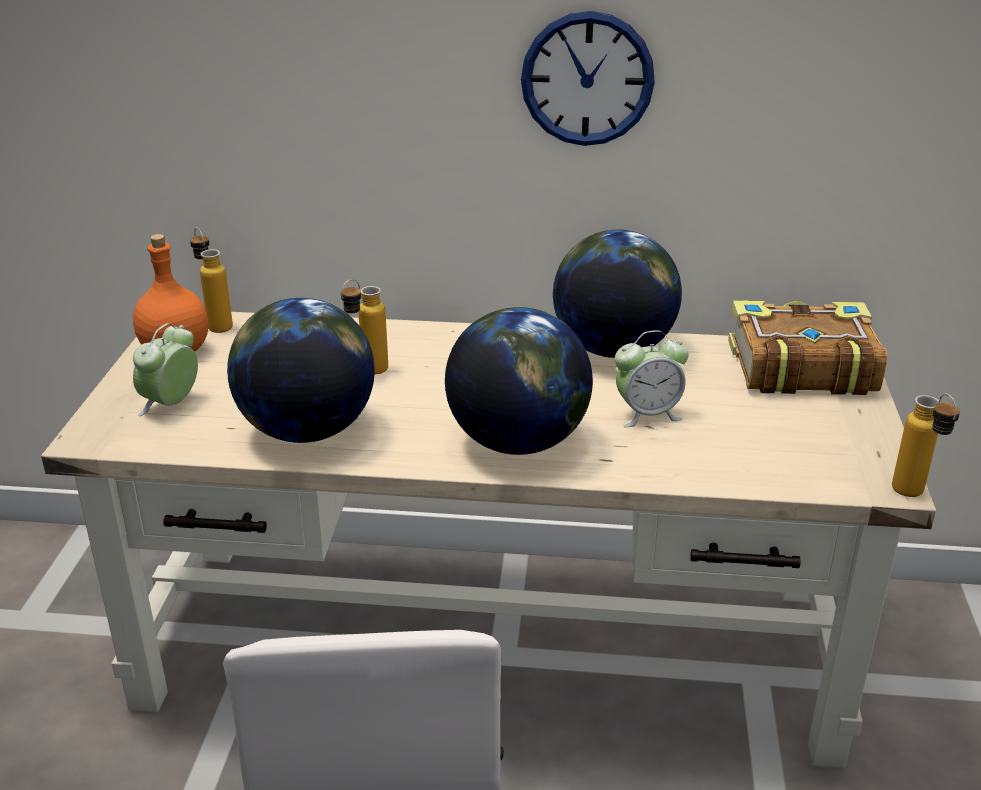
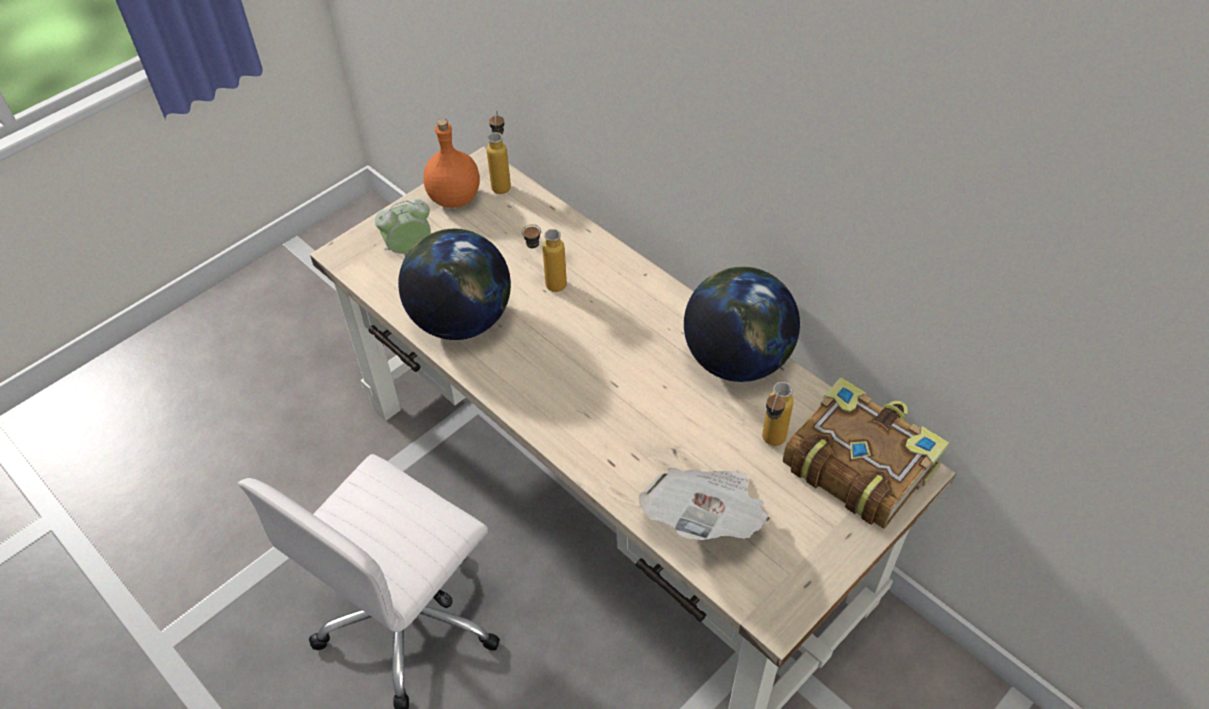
camera: 40 degrees right, 20 degrees up
(518, 441) = (573, 410): globe -> none
(587, 79) = (766, 144): wall clock -> none
(647, 414) = (686, 439): alarm clock -> none
(741, 455) = (705, 518): none -> newspaper
(914, 497) = (780, 638): bottle -> bottle (770, 445)

